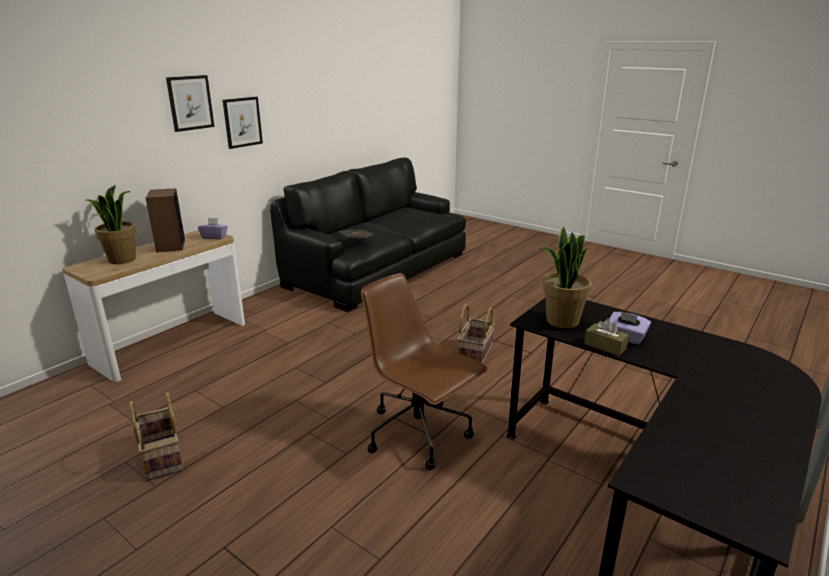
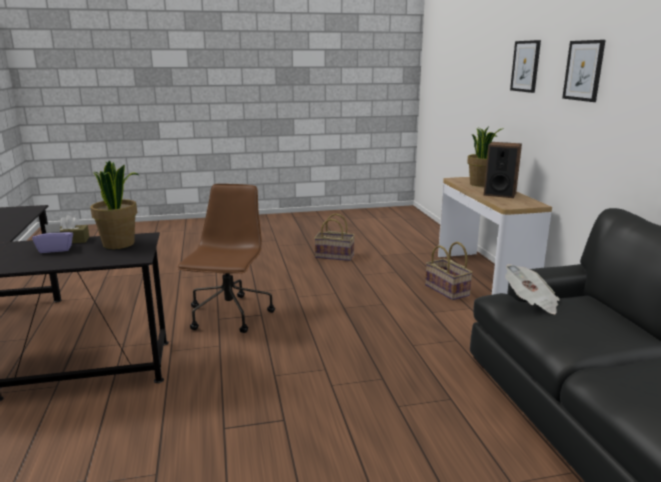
camera: 130 degrees right, 5 degrees down
(214, 237) = (511, 205): purple tissue box -> none
(242, 122) = (627, 105): picture -> picture (525, 66)
(420, 434) = (229, 315): brown office chair -> brown office chair turned 75 degrees counterclockwise
(474, 354) = (280, 389): basket -> basket (447, 290)

